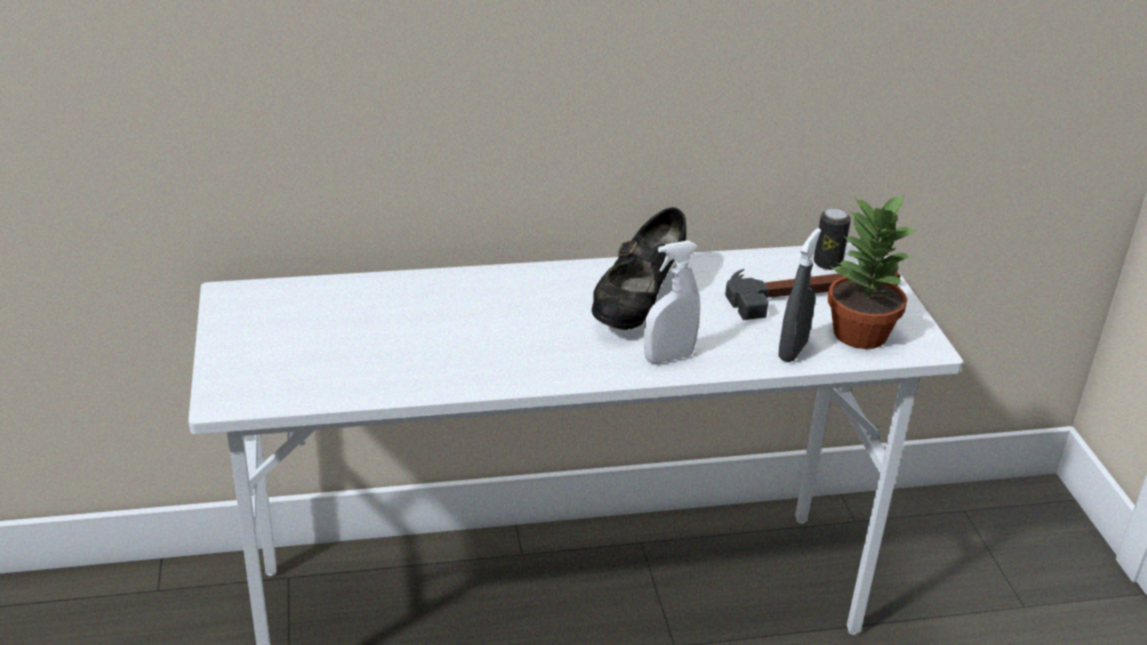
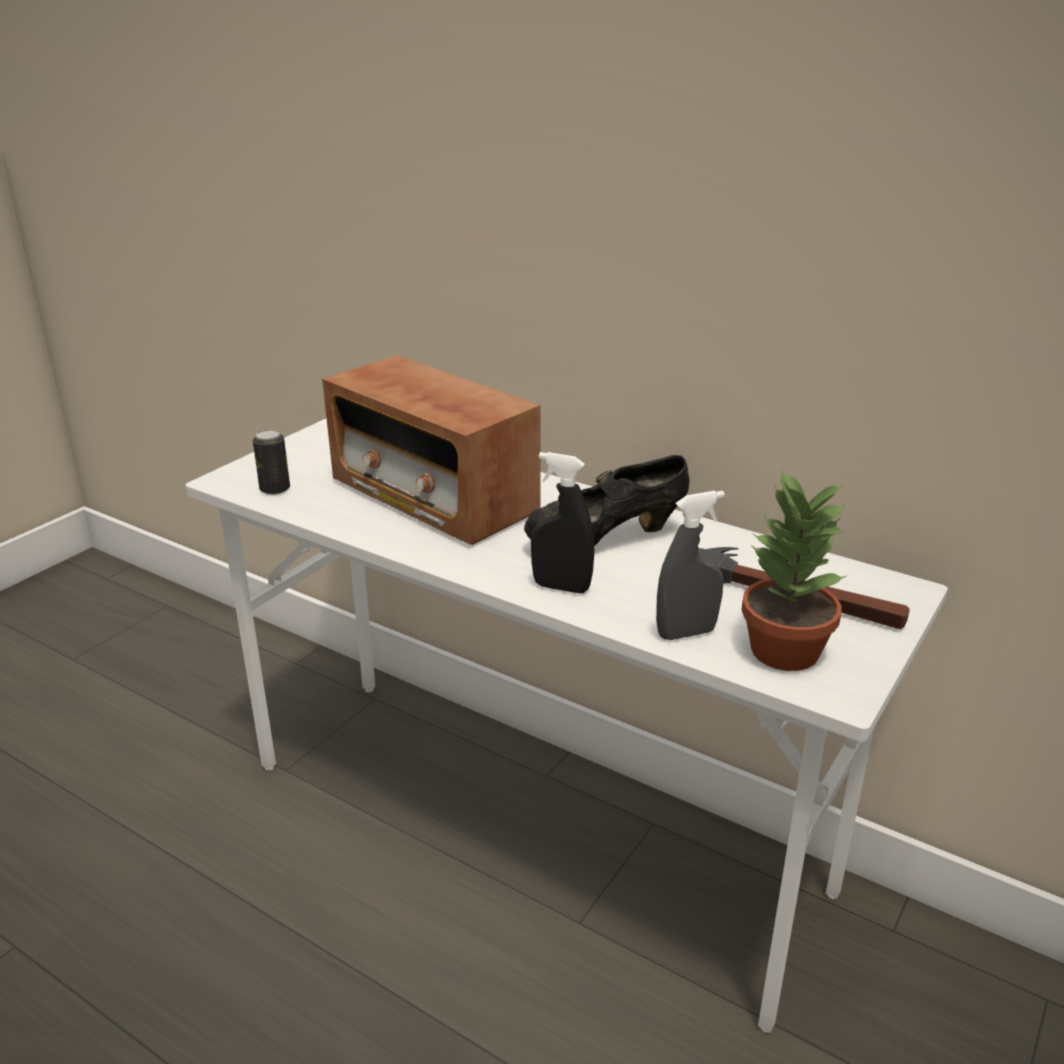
camera: 45 degrees right, 5 degrees down
(449, 328) = (433, 498): none -> radio
(668, 357) = (561, 587): white spray bottle -> black spray bottle
(827, 263) = (854, 582): can -> can (275, 489)

